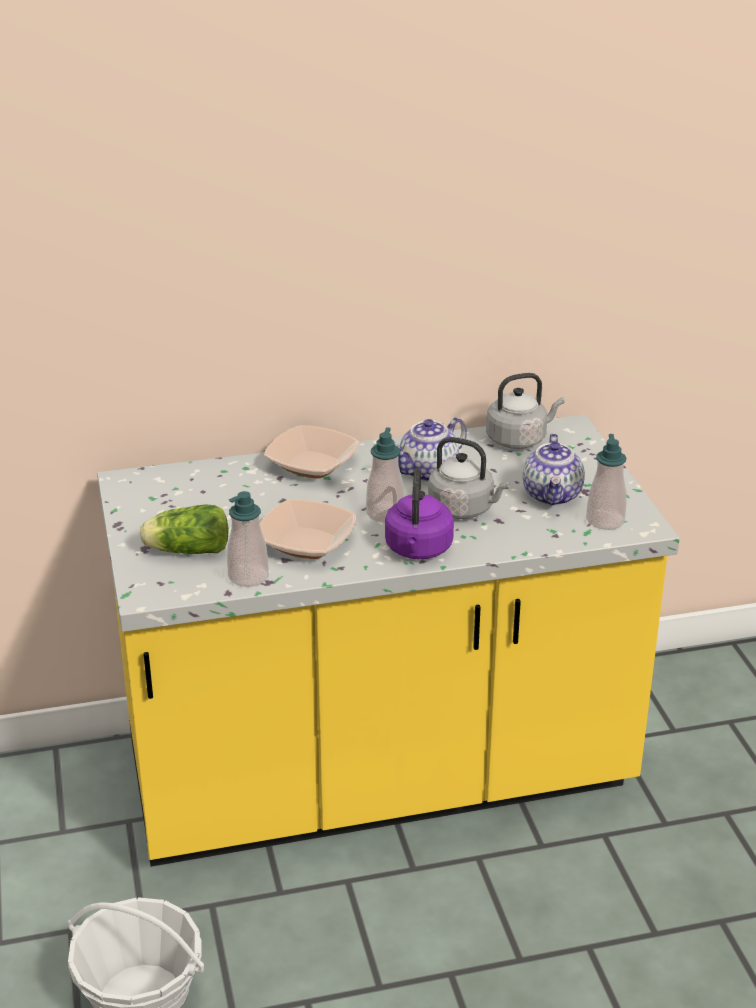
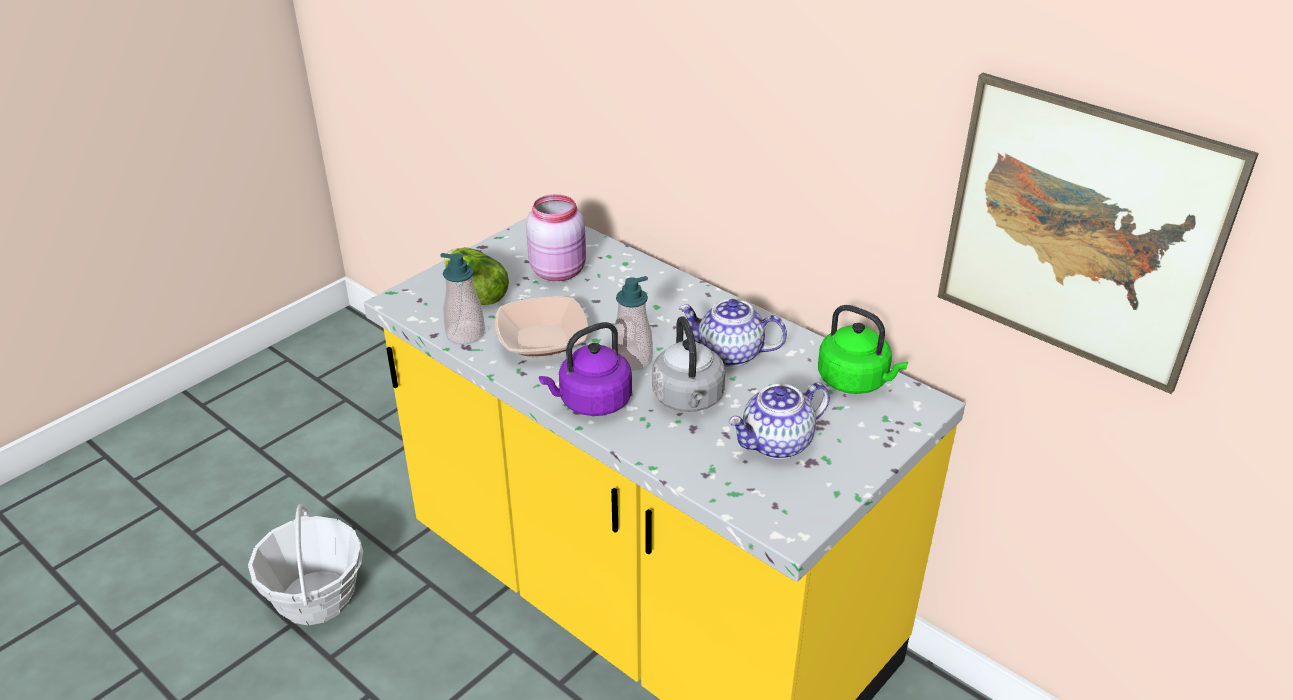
camera: 55 degrees right, 5 degrees up
(213, 500) = (559, 271): none -> pink jar
(312, 465) = (667, 291): bowl -> none
(519, 439) = (856, 381): grey kettle -> green kettle
(605, 520) = (769, 497): soap dispenser -> none
(643, 241) = (1079, 232): none -> picture

